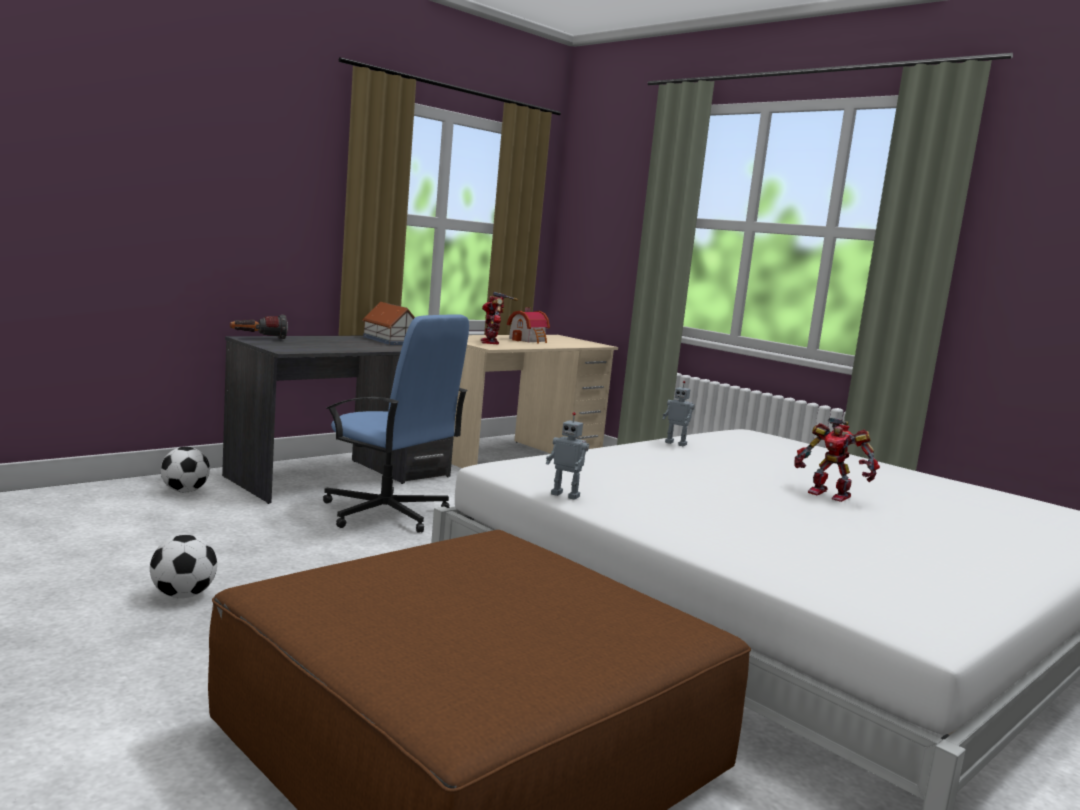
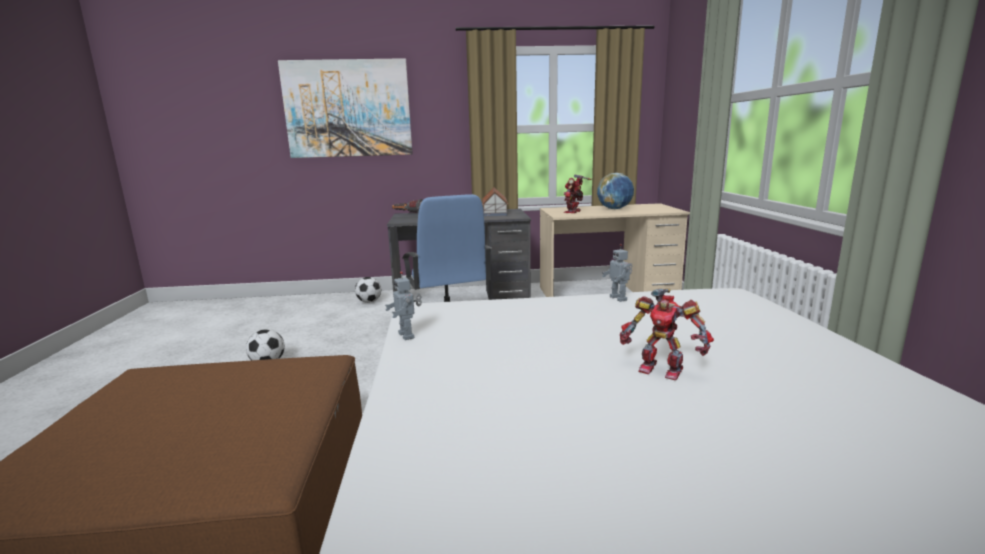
camera: 40 degrees right, 5 degrees up
(148, 149) = (348, 109): none -> picture
(529, 340) = (614, 209): toy house -> globe
(830, 494) = (661, 369): toy robot -> toy robot turned 45 degrees counterclockwise

